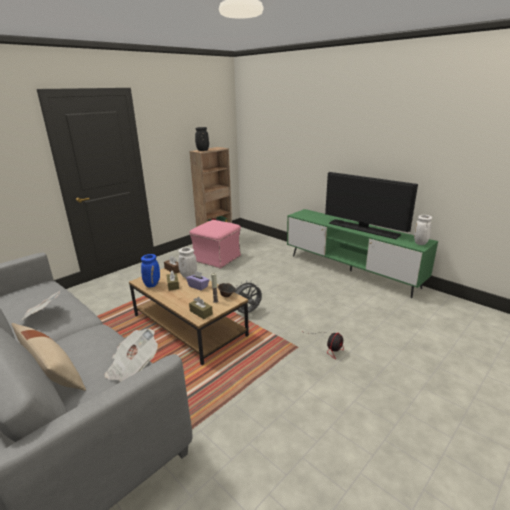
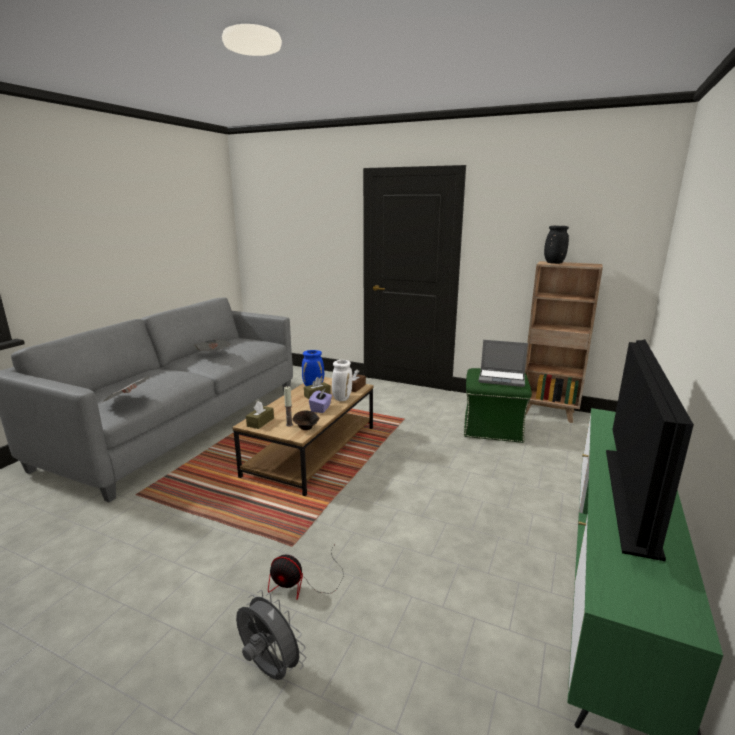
camera: 70 degrees right, 5 degrees down
(52, 371) = (131, 378): beige pillow -> none
(217, 258) = (493, 428): pink ottoman -> green ottoman
(220, 225) = (502, 379): none -> laptop
(247, 312) = (360, 484): grey fan -> grey fan (269, 669)
(420, 243) = (643, 605): white vase -> none

